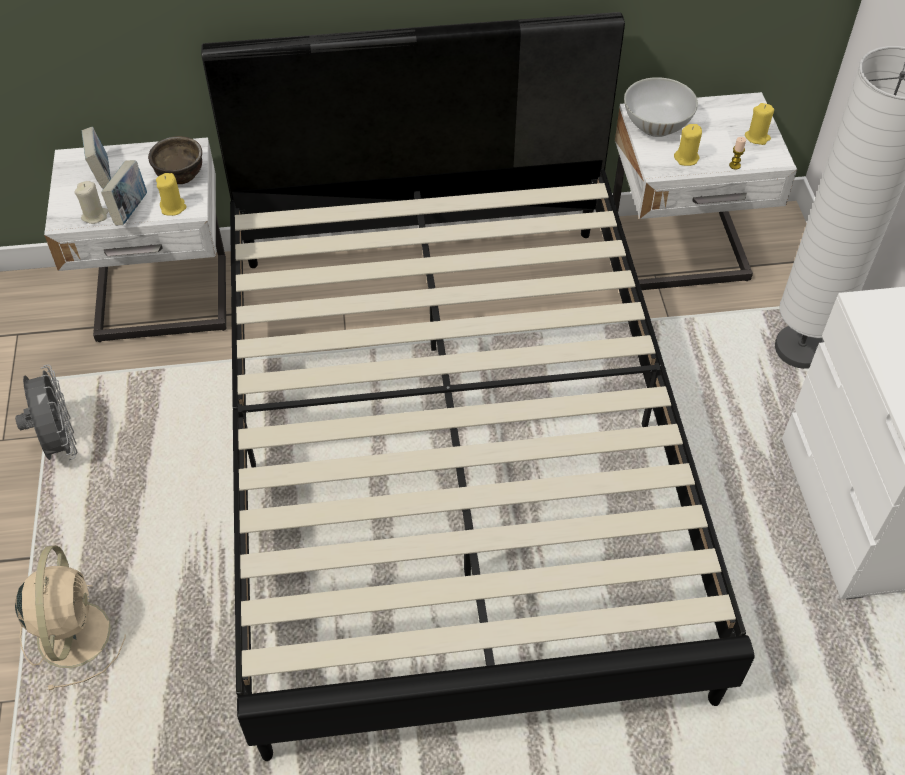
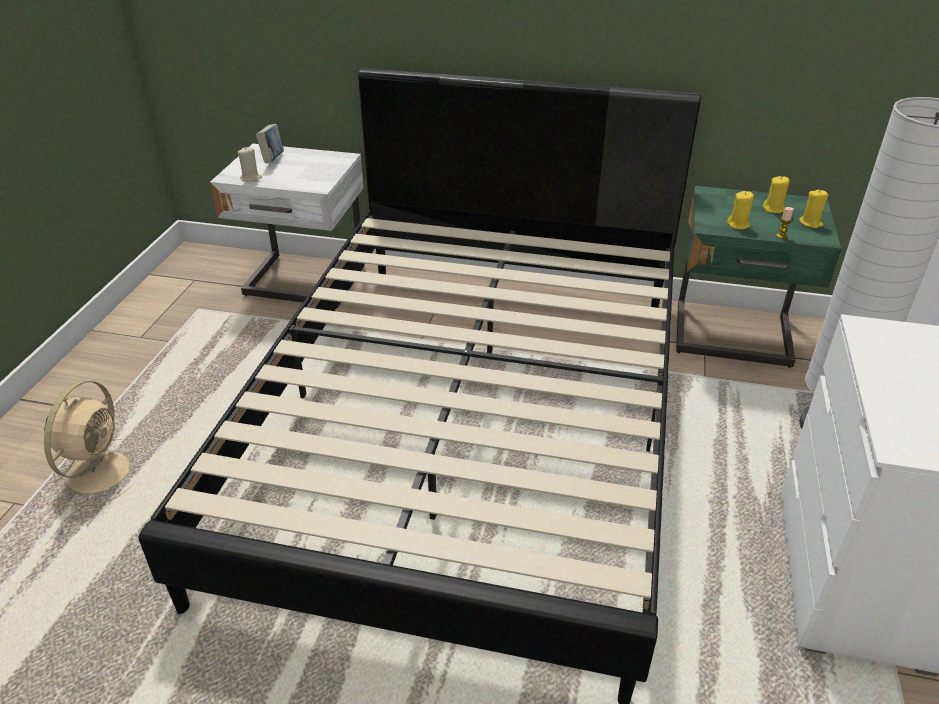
camera: 20 degrees right, 15 degrees down
(59, 443) = (176, 348): grey fan -> none
(130, 210) = (277, 179): book -> none
(173, 207) = (308, 183): yellow candle -> yellow candle (773, 209)
(180, 174) = (326, 168): brown bowl -> none
(656, 125) = (720, 202): white bowl -> none
(680, 255) = (733, 338): white nightstand -> green nightstand

